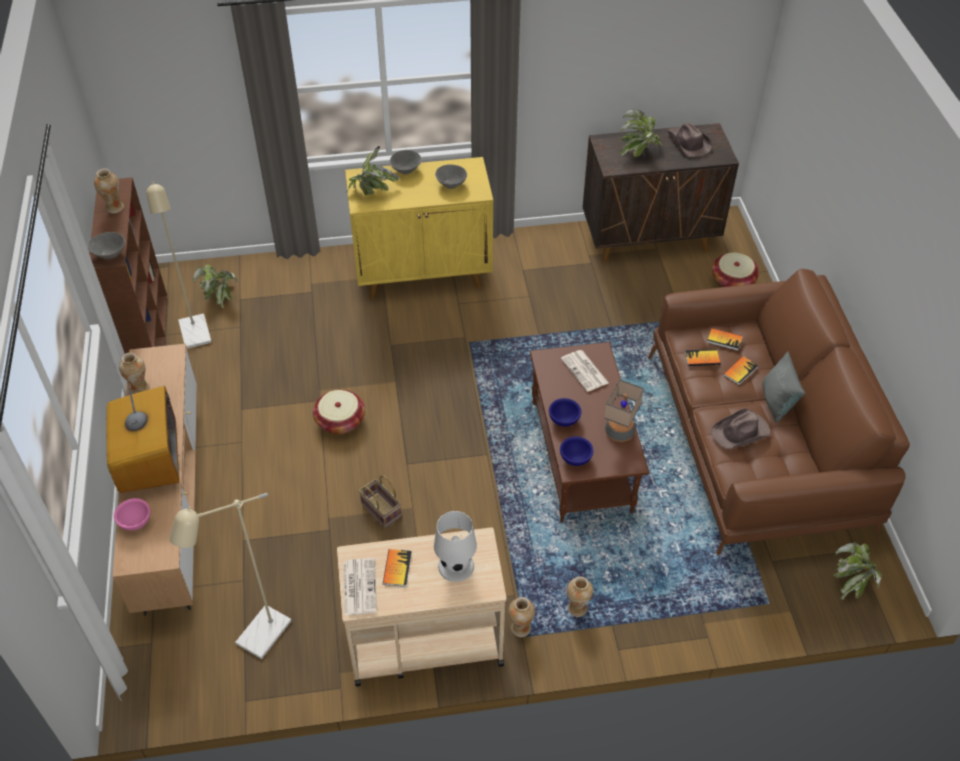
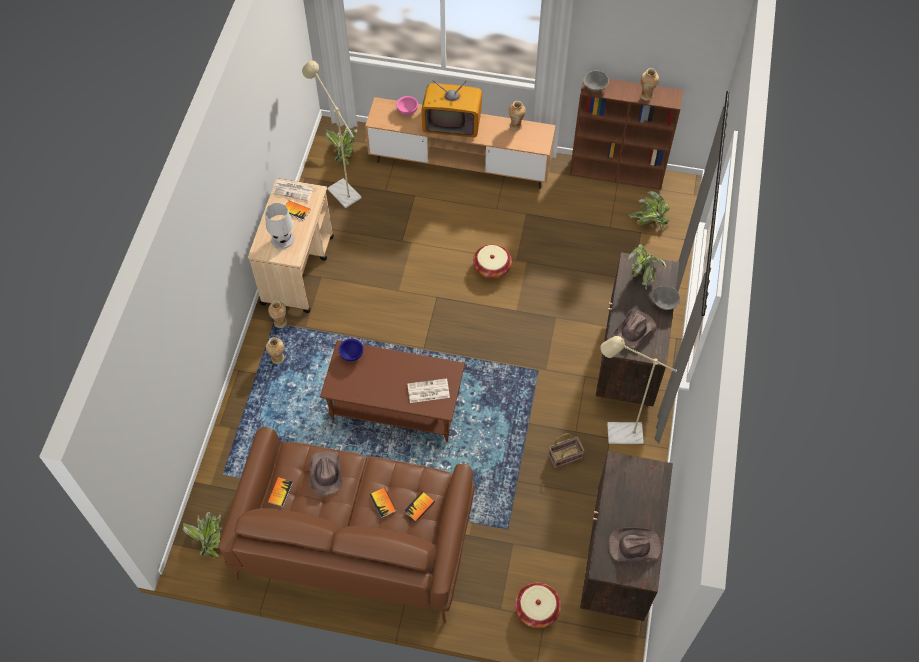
camera: 110 degrees right, 10 degrees up
(196, 337) = (607, 200): beige floor lamp -> beige floor lamp (617, 433)
(379, 509) = (405, 271): basket -> basket (565, 455)
(424, 274) = (628, 361): yellow cabinet -> brown cabinet
(451, 184) = (634, 330): grey bowl -> brown hat
(563, 420) = (388, 360): blue bowl -> none
(619, 431) = (362, 391): table lamp -> none
(639, 150) = (636, 496): potted plant -> potted plant (344, 152)
(702, 358) = (407, 481): book -> book (280, 492)
(777, 402) = (342, 515): grey pillow -> none

